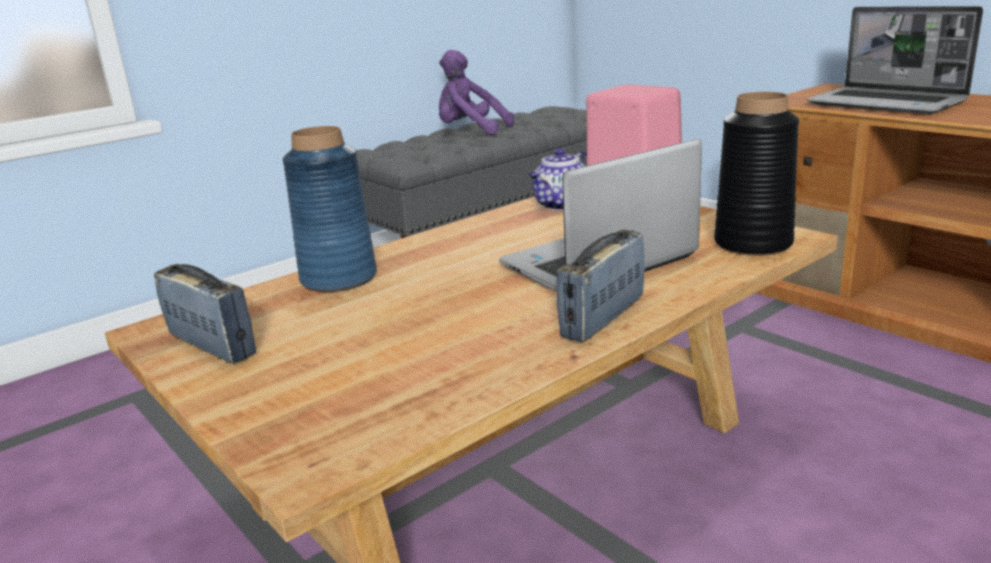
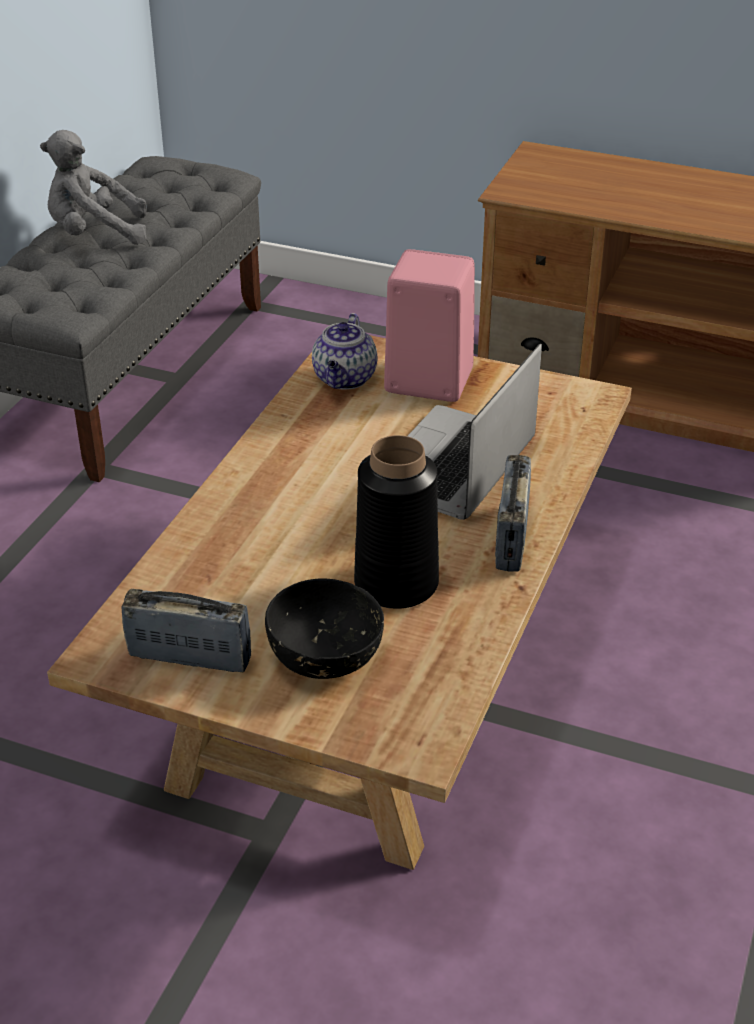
camera: 30 degrees left, 15 degrees up
(321, 369) = (326, 656): none -> black bowl
(339, 278) = (217, 542): blue vase -> none
(470, 131) = (94, 234): purple plush toy -> grey plush toy
(753, 243) = (570, 413): black vase -> black vase (397, 584)
(888, 103) = (612, 193): laptop -> none

